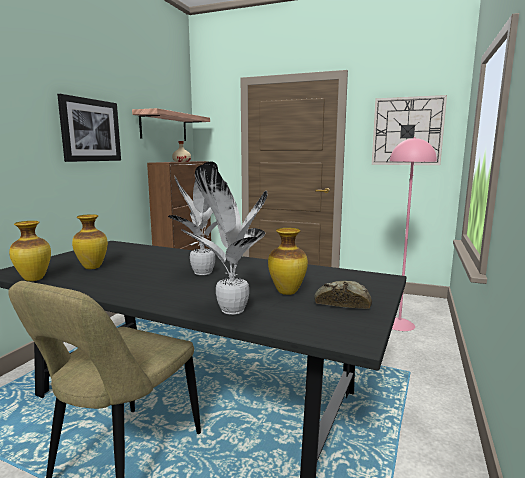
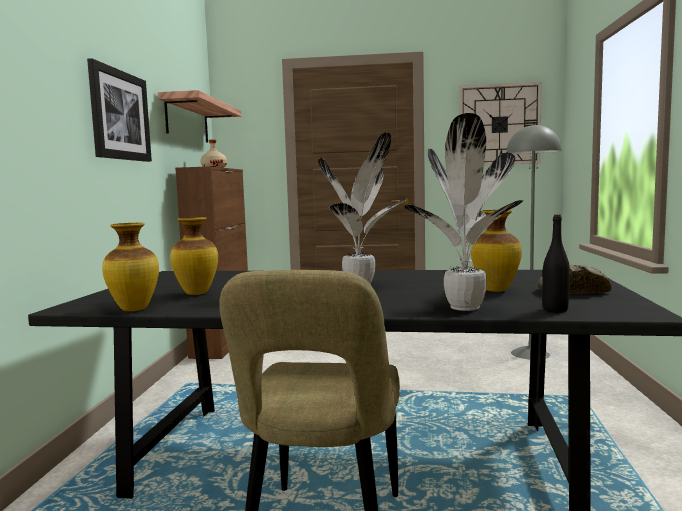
camera: 15 degrees left, 5 degrees down
(293, 324) = (555, 310): none -> black bottle
(399, 324) = (530, 353): pink floor lamp -> grey floor lamp

